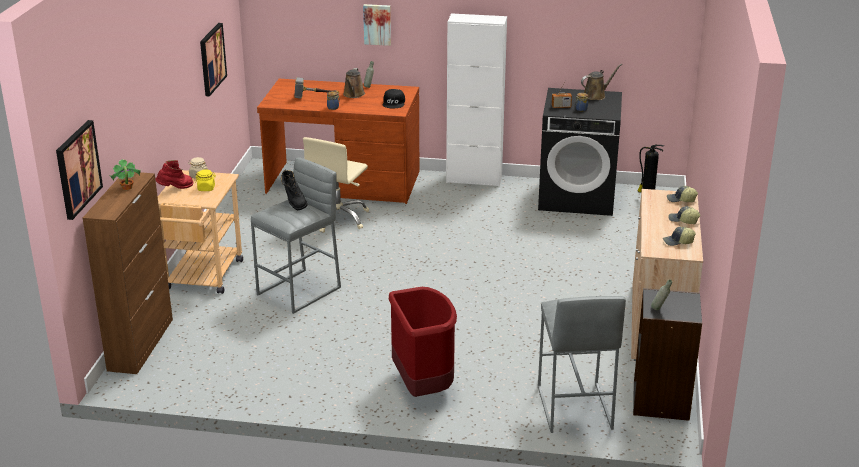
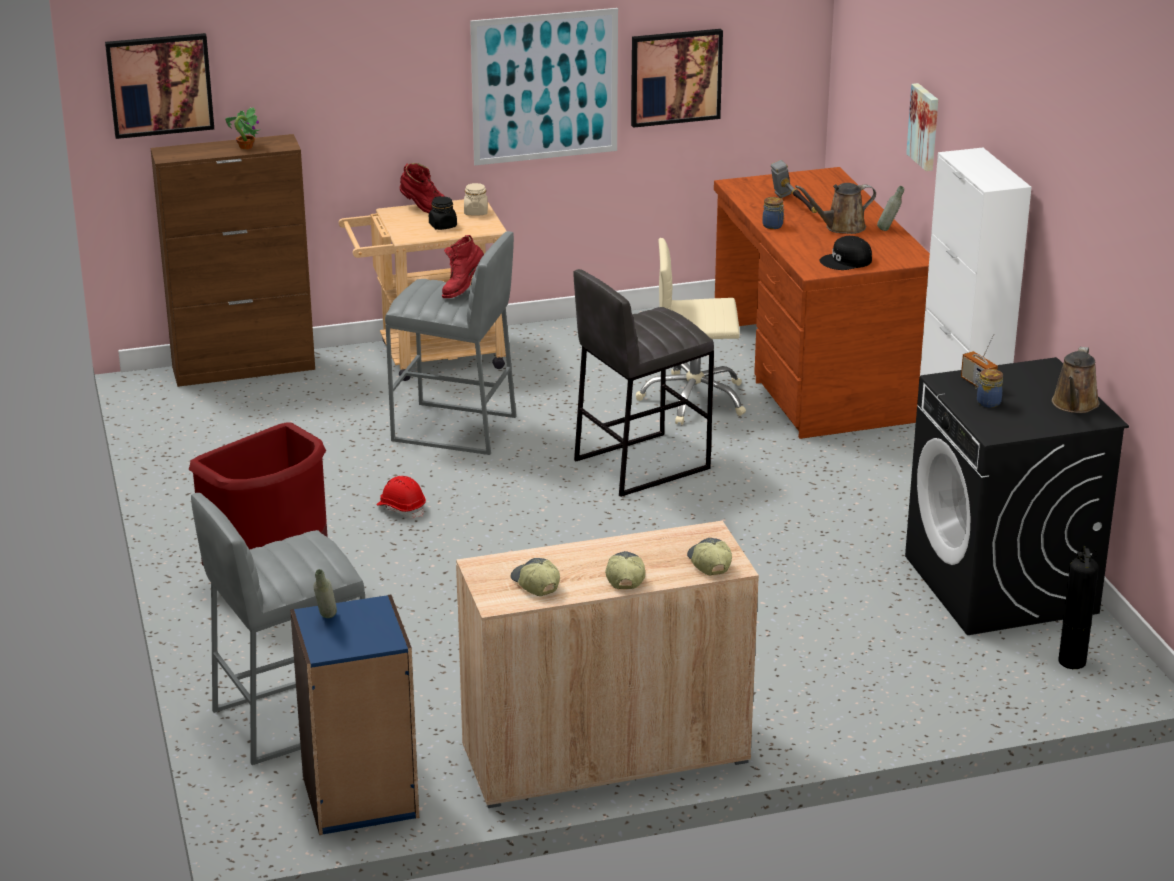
camera: 65 degrees right, 0 degrees up
(183, 87) = (545, 86): none -> picture
(206, 188) = (443, 226): yellow jar -> black jar
(294, 203) = (463, 290): black boot -> red boot
(376, 327) = (401, 508): none -> red hard hat
(392, 249) = (640, 464): none -> grey stool
(596, 95) = (1074, 405): brown watering can -> brown watering can turned 75 degrees clockwise
(661, 401) = (360, 798): black bookcase -> blue bookcase

